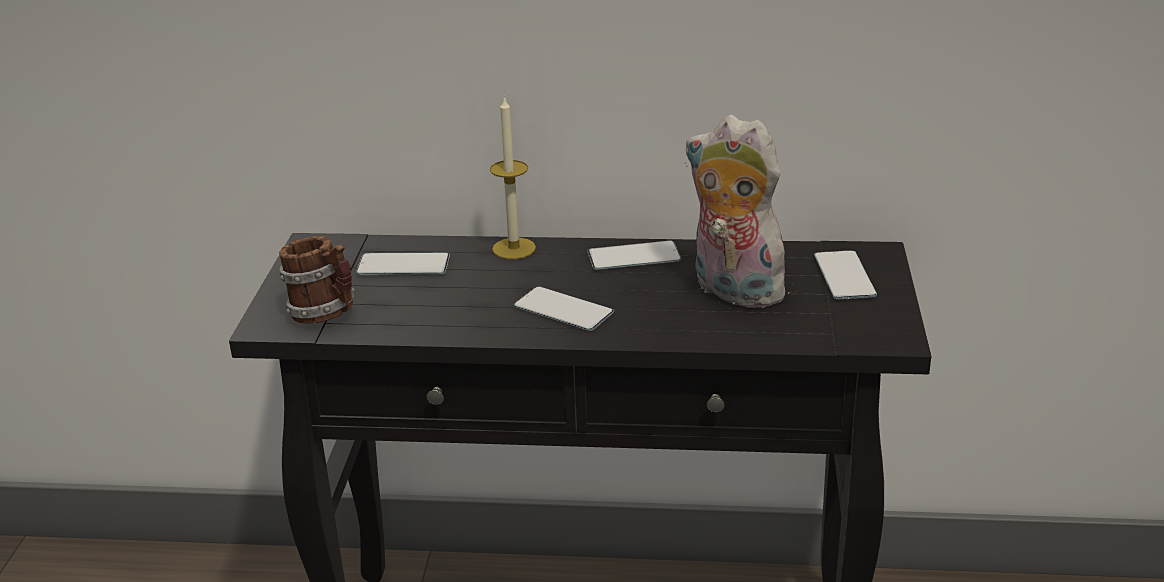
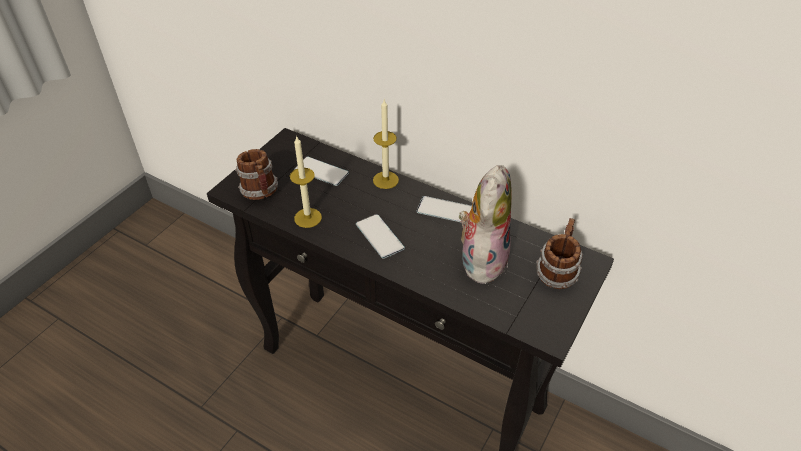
camera: 25 degrees right, 15 degrees up
(431, 321) = (308, 218): none -> candle
(732, 291) = (481, 258): plush toy -> plush toy turned 45 degrees clockwise
(844, 276) = (556, 273): phone -> mug

